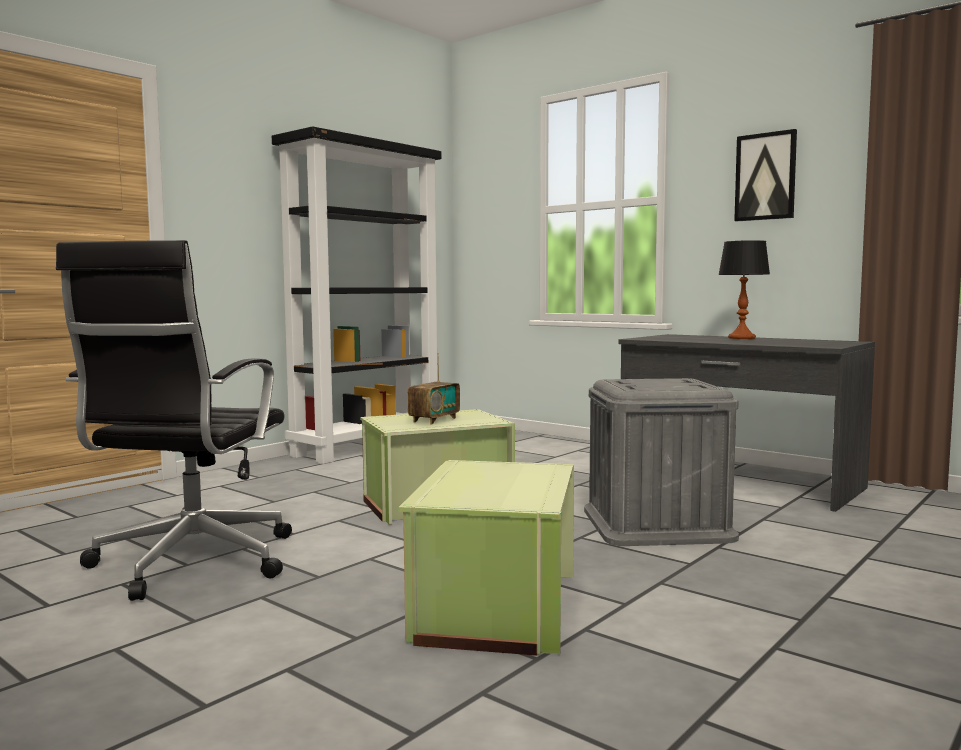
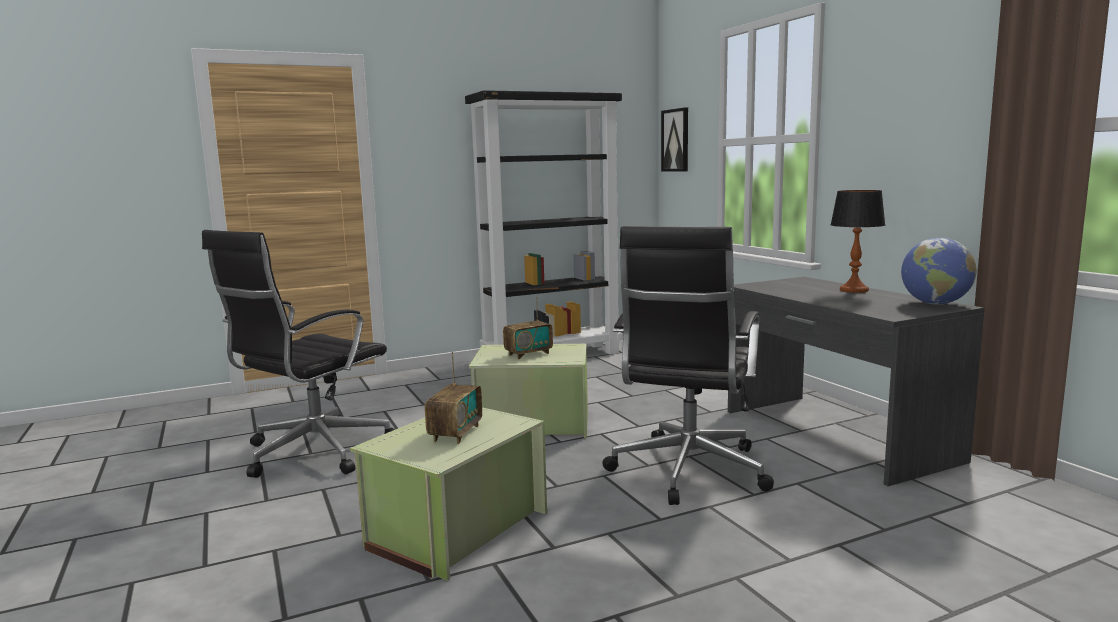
camera: 25 degrees right, 5 degrees up
(501, 482) = (455, 433): none -> radio
(656, 524) = (687, 472): grey storage box -> black office chair
(765, 176) = (904, 116): picture -> picture (675, 140)
(833, 341) = (935, 304): none -> globe

